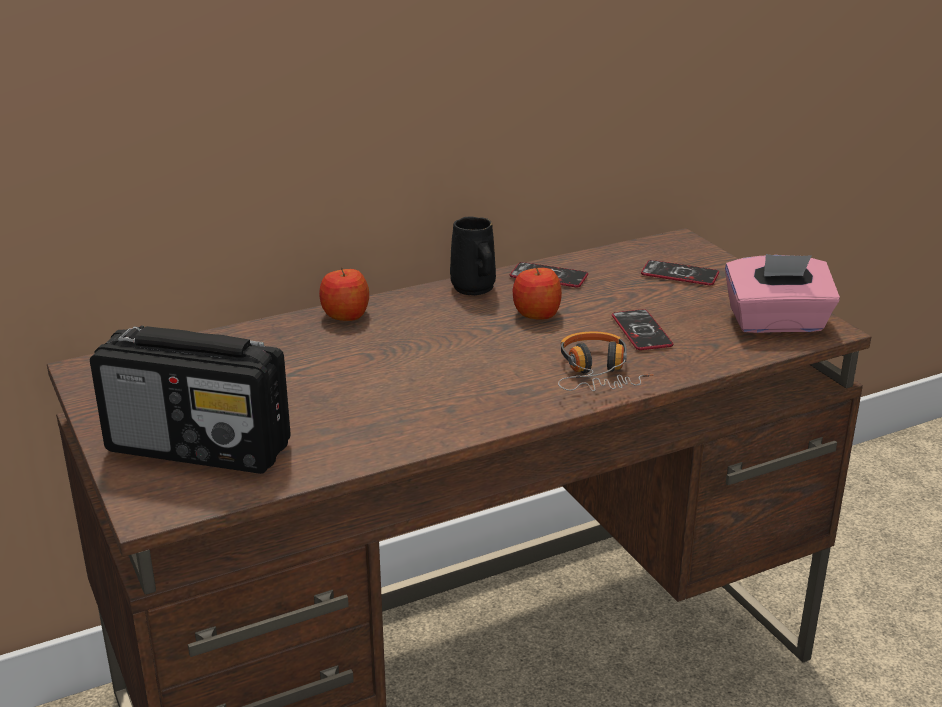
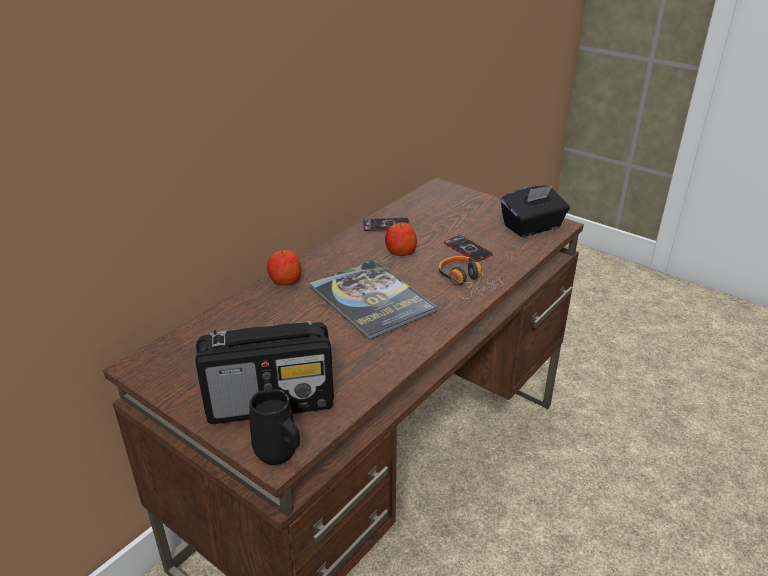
camera: 25 degrees left, 5 degrees up
(438, 363) = (371, 299): none -> book
(474, 289) = (350, 243): black mug -> black mug (277, 453)
(679, 274) = (457, 208): phone -> none
(776, 323) = (532, 227): pink tissue box -> black tissue box

